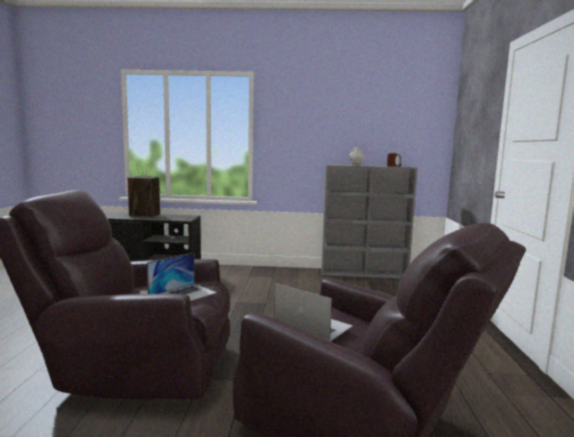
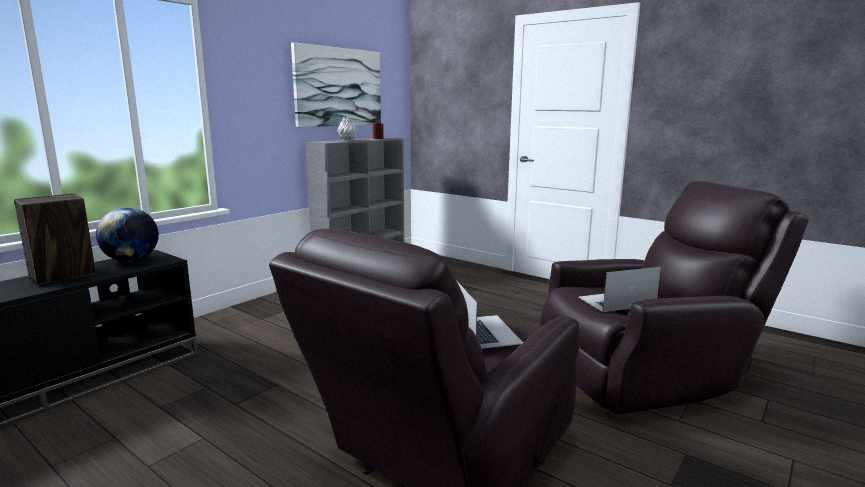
camera: 55 degrees left, 5 degrees up
(177, 216) = (131, 260): none -> globe
(364, 124) = (338, 87): none -> picture

